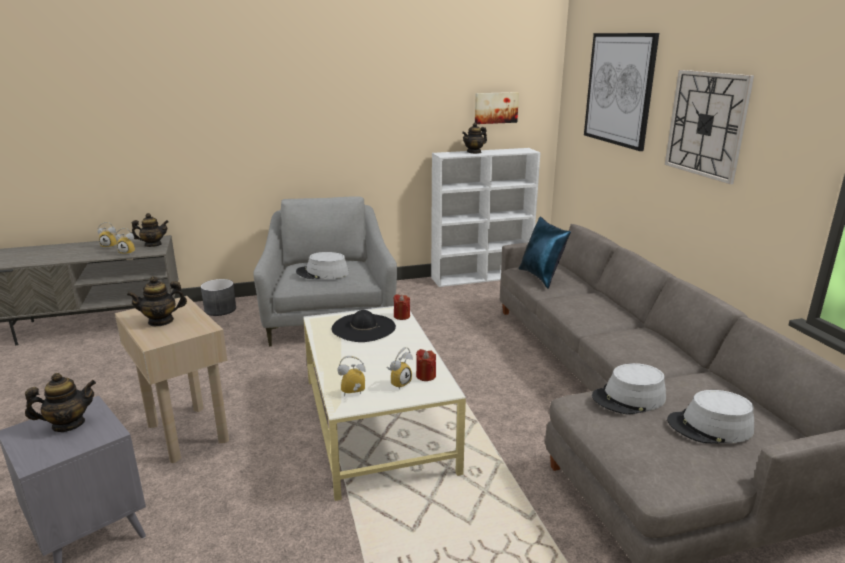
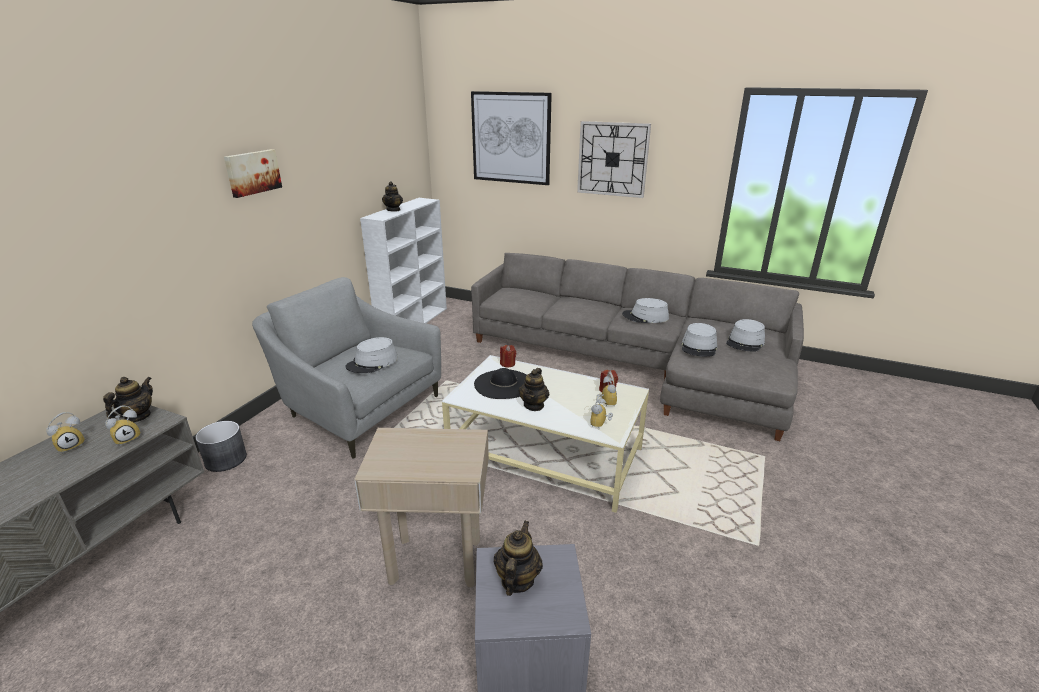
camera: 50 degrees left, 5 degrees up
(161, 321) = (421, 456): teapot -> teapot (534, 405)
(495, 107) = (393, 164): picture -> picture (252, 172)
(542, 277) = (519, 300): blue pillow -> none
(638, 343) = (645, 317): none -> grey hat

